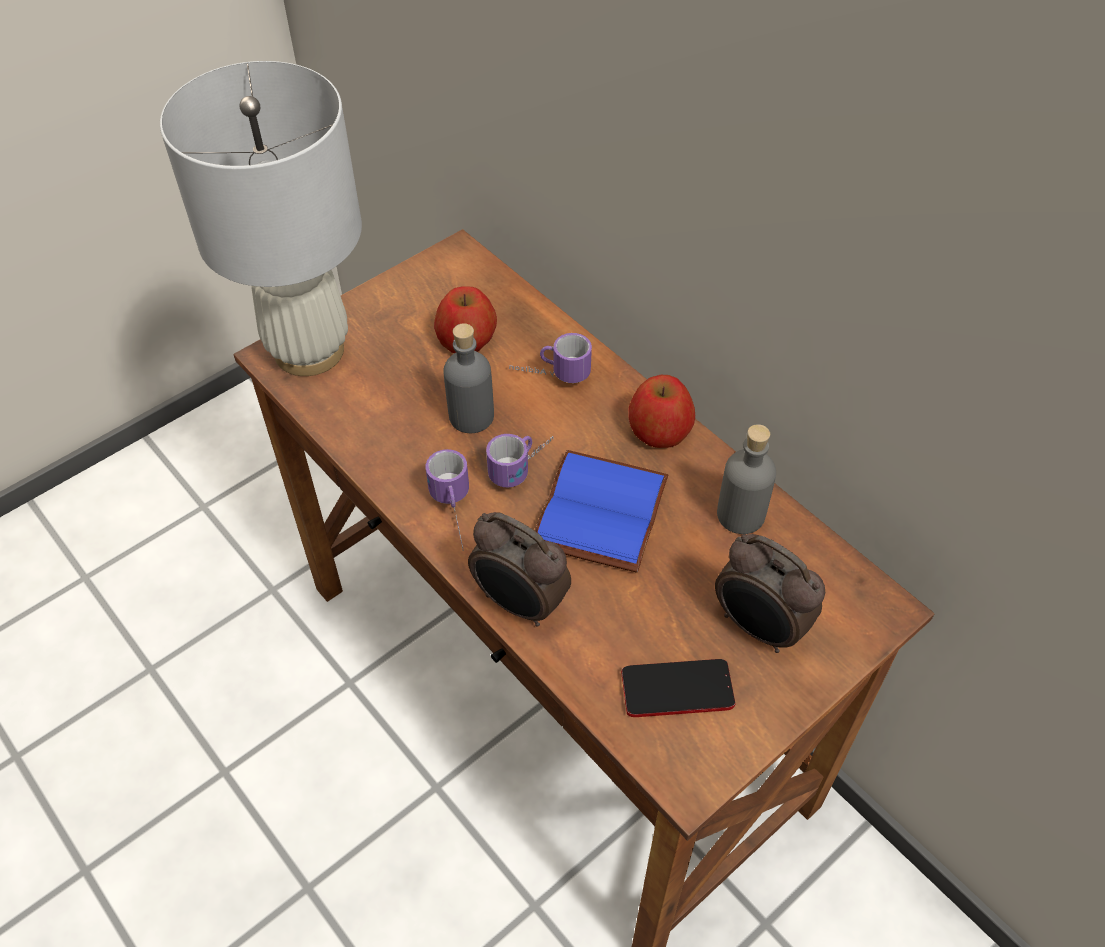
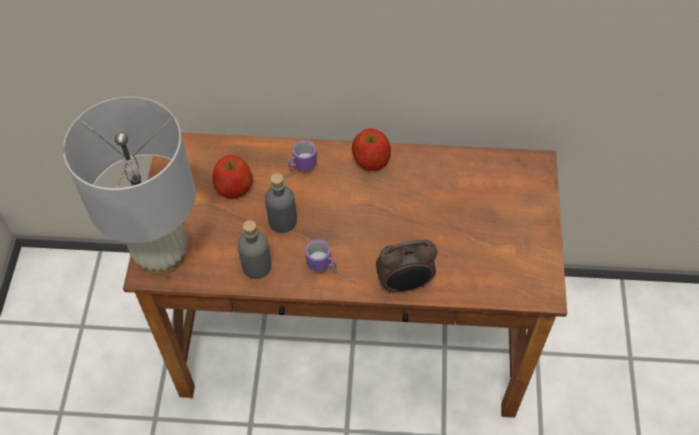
camera: 45 degrees left, 5 degrees up
(525, 466) = (334, 224): mug -> none
(597, 509) = (388, 217): blue book -> none
(677, 689) = (503, 263): phone -> none
(740, 515) = (445, 170): grey bottle -> grey bottle (256, 266)
(758, 628) = (504, 212): alarm clock -> none

